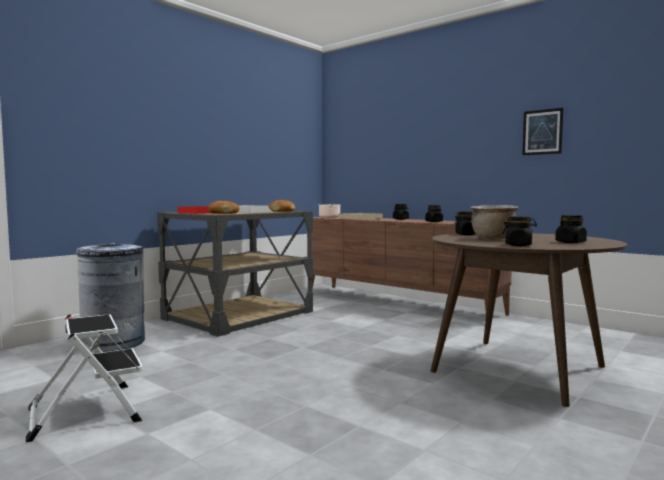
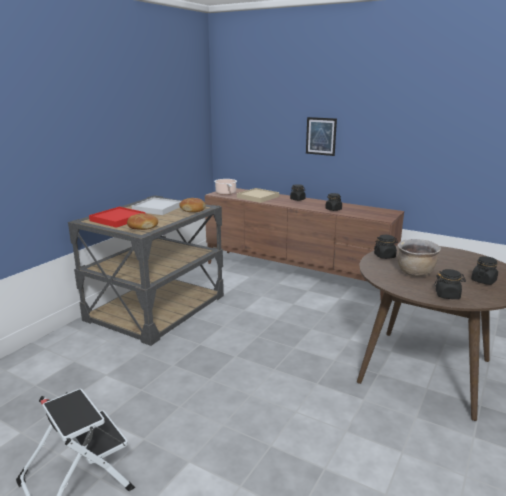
camera: 10 degrees left, 15 degrees up
(113, 343) = (52, 366): grey trash can -> none
(542, 132) = (438, 129): picture -> picture (321, 136)

